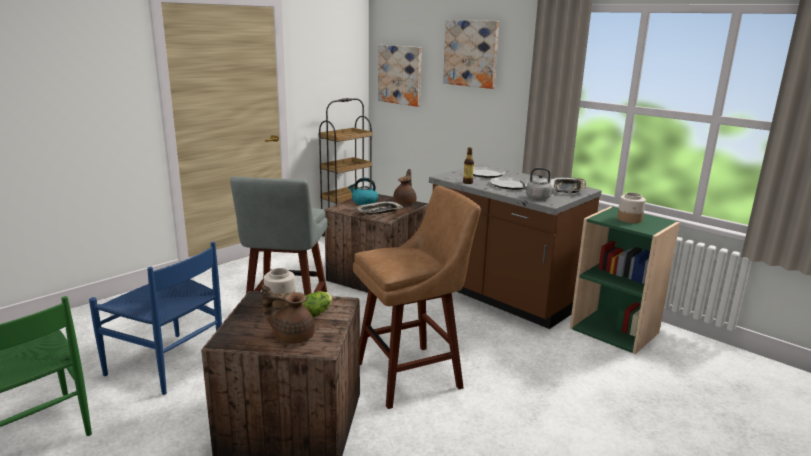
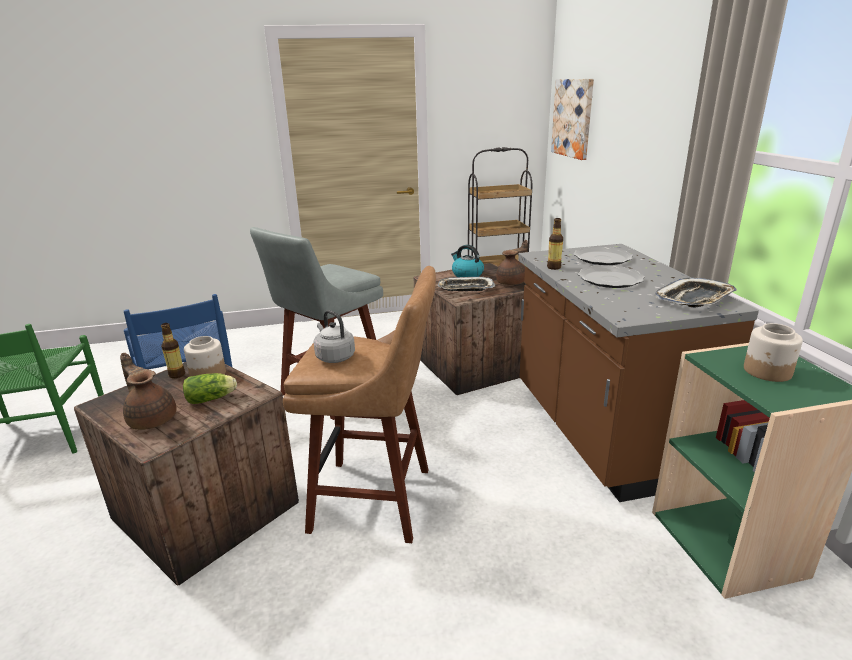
camera: 35 degrees right, 5 degrees up
(254, 308) = (177, 375): none -> bottle
(471, 53) = (640, 83): picture -> none
(536, 197) = (616, 305): grey kettle -> grey kettle (334, 356)

